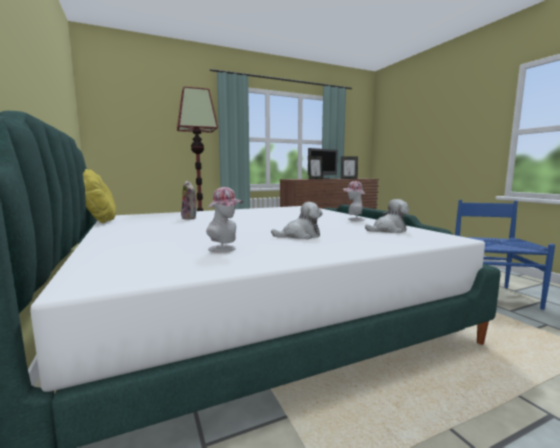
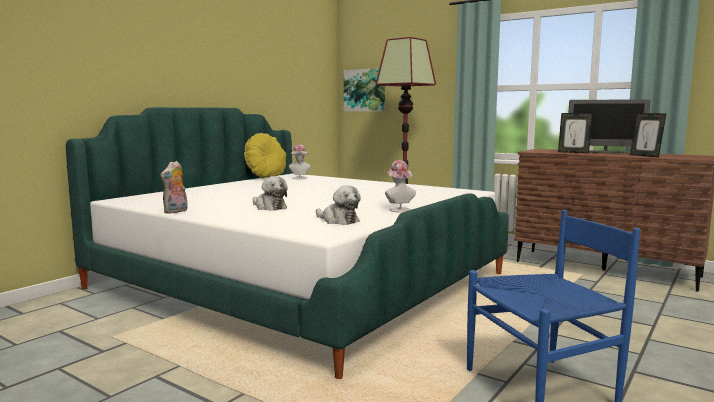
camera: 60 degrees right, 0 degrees up
(119, 132) = (365, 90): none -> picture
(190, 218) = (314, 184): plush toy -> plush toy (176, 211)
(225, 249) = (203, 202): hat -> hat (300, 178)

